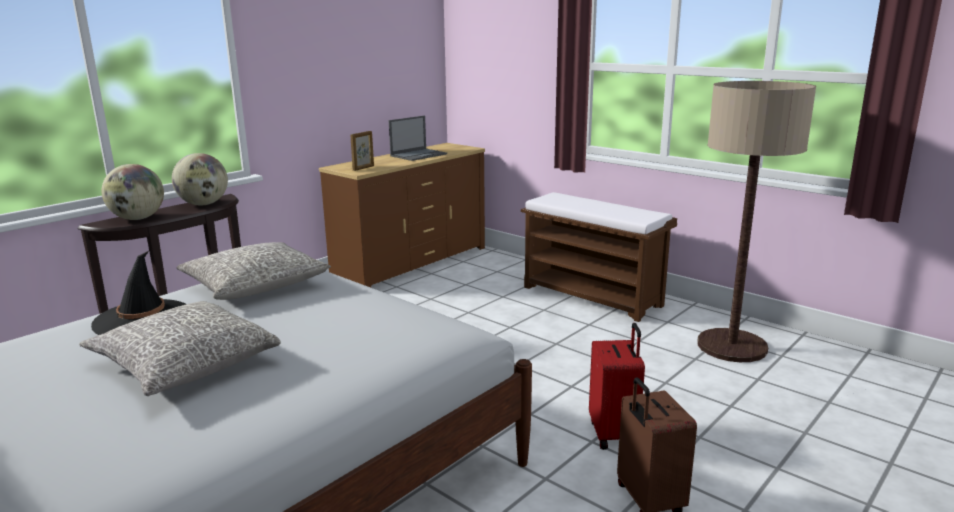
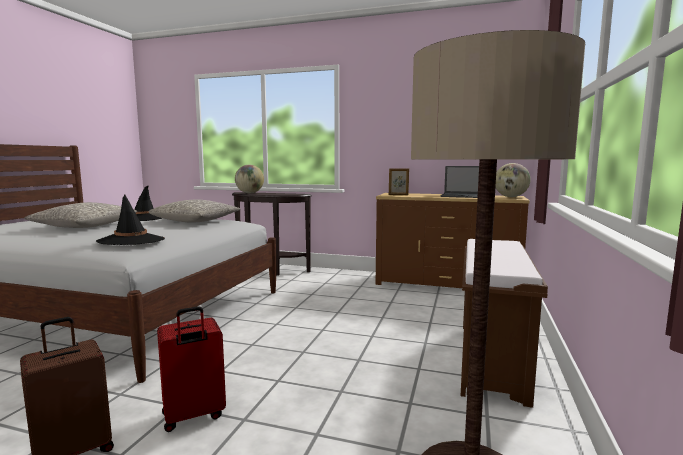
camera: 65 degrees right, 10 degrees down
(203, 204) = (283, 194): globe -> globe (510, 197)
(402, 324) = (131, 241): none -> black hat

